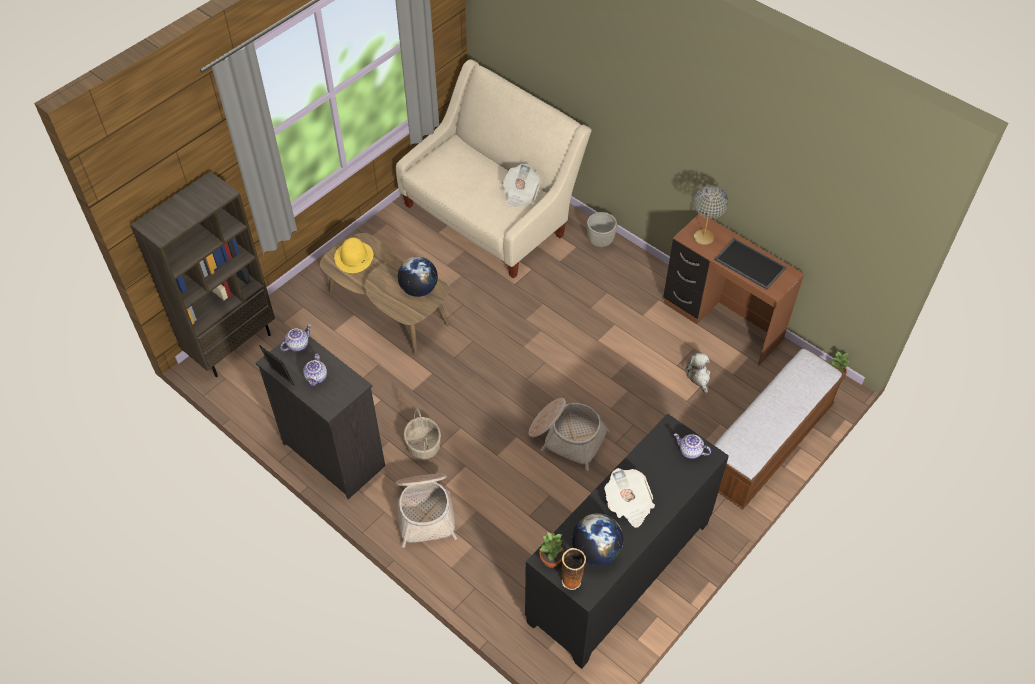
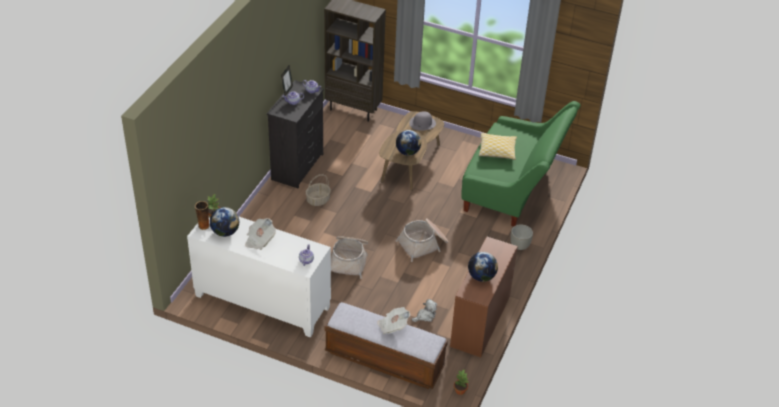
camera: 70 degrees right, 10 degrees down
(354, 257) = (422, 123): yellow hat -> grey hat
(425, 510) = (274, 211): basket -> basket (423, 244)
(467, 189) = (497, 150): none -> pillow
(490, 214) = (513, 189): beige sofa -> green sofa
(520, 194) = (506, 175): newspaper -> newspaper (393, 326)
(620, 573) = (262, 302): black cabinet -> white cabinet
(703, 237) = (494, 250): grey table lamp -> none
(749, 264) = (481, 276): tray -> globe

